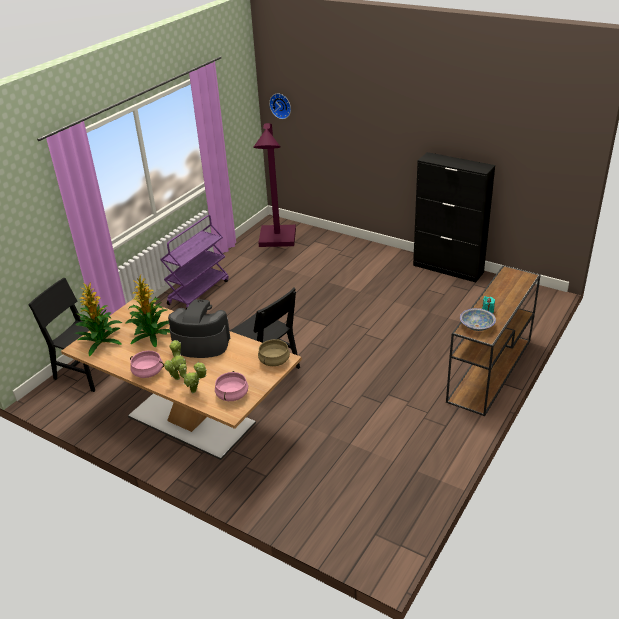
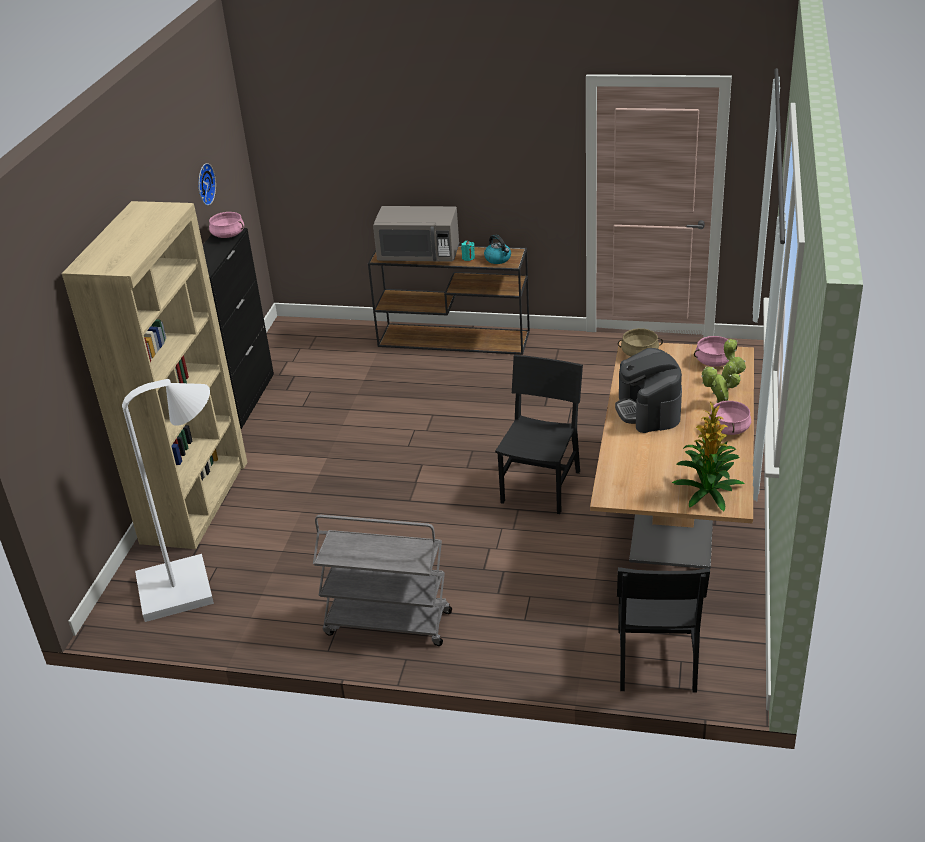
camera: 110 degrees left, 0 degrees up
(152, 335) = (662, 453): potted plant -> none
(198, 292) = (387, 623): purple cart -> grey cart
(277, 241) = (189, 586): purple floor lamp -> white floor lamp
(281, 105) = (36, 402): wall clock -> wall clock (204, 184)
(348, 246) = (195, 501): none -> beige bookcase
(477, 326) = (498, 259): bowl -> kettle
(478, 167) = (228, 234): none -> pink cooking pot
(505, 289) = (419, 255): none -> grey microwave

